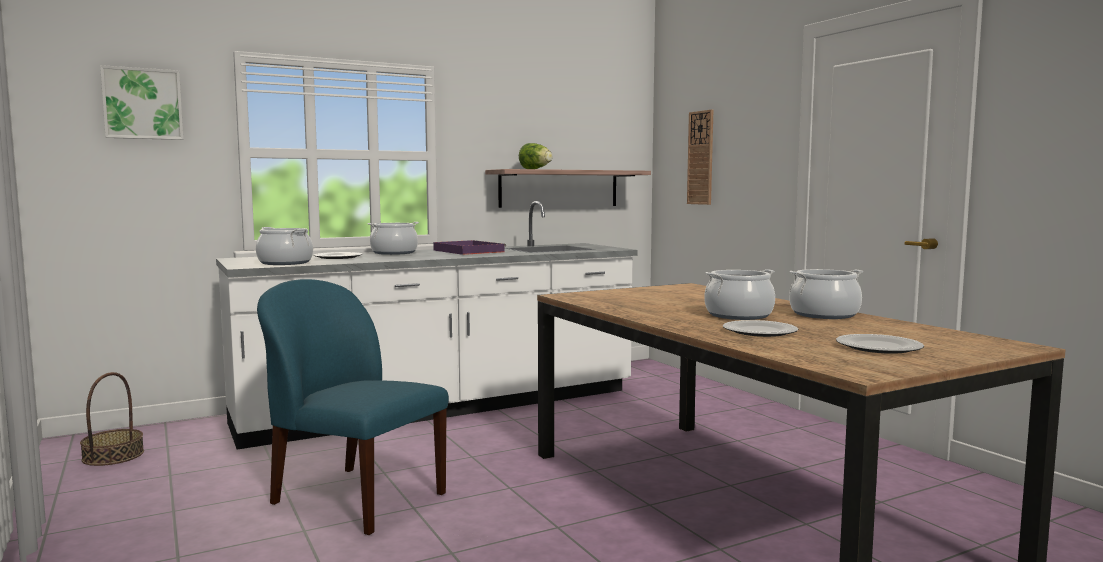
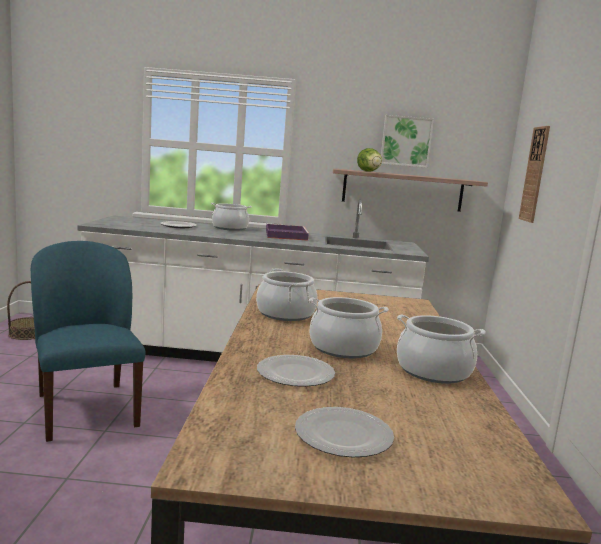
camera: 30 degrees right, 5 degrees up
(142, 104) = (84, 104): picture -> picture (406, 141)
(285, 263) = (128, 225): cooking pot -> cooking pot (285, 314)

